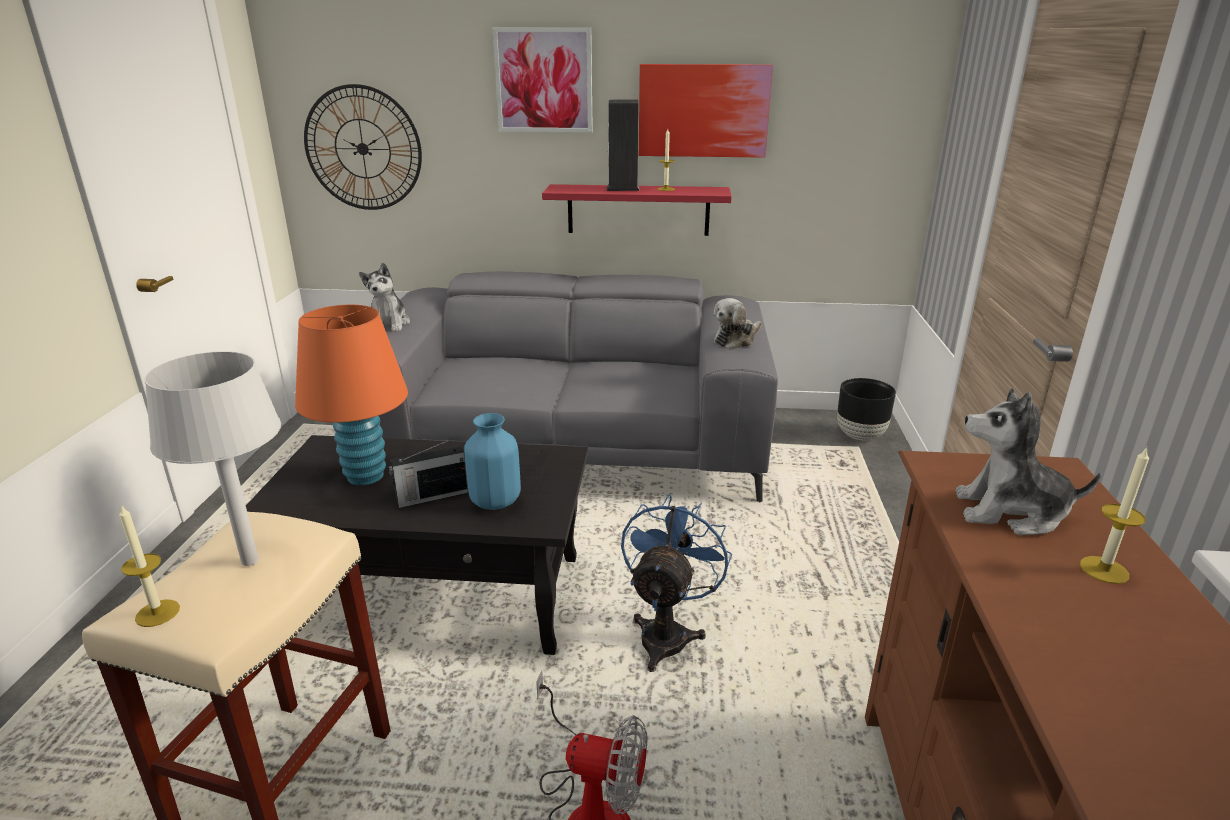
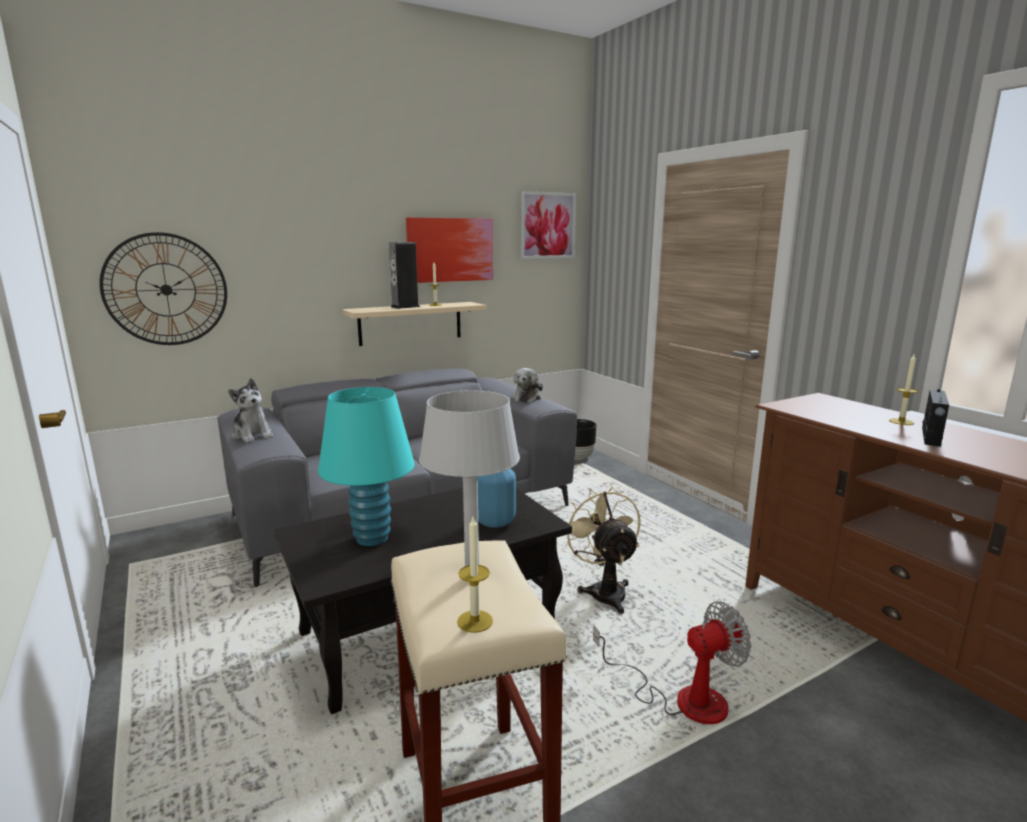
camera: 35 degrees left, 10 degrees down
(366, 476) = (372, 538): orange table lamp -> turquoise table lamp
(430, 496) = (445, 534): radio -> radio (930, 437)
(544, 81) = (334, 229): picture -> picture (547, 225)
(638, 210) = (410, 323): red shelf -> beige shelf
(667, 633) = (604, 591): blue fan -> beige fan
(1010, 512) = (838, 414): plush toy -> none

